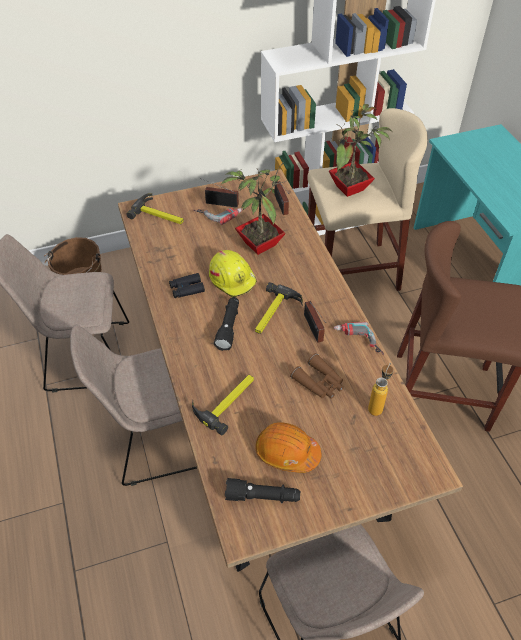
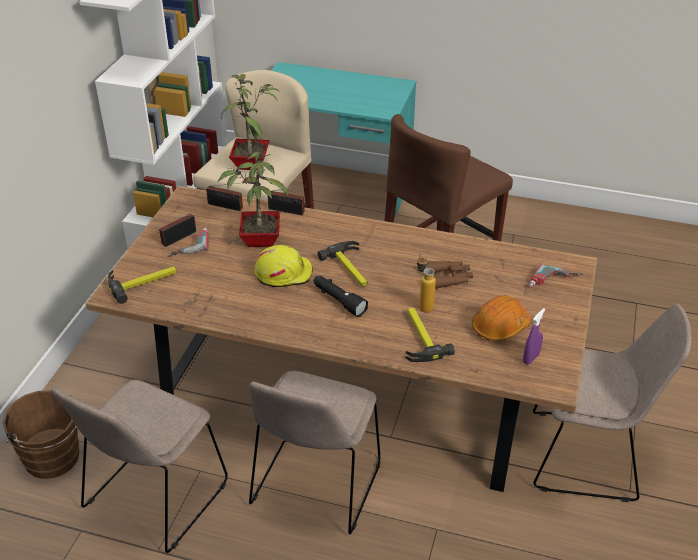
camera: 55 degrees left, 10 degrees down
(186, 289) = (264, 306): black binoculars -> none
(262, 497) = (531, 358): black flashlight -> purple spray bottle
(313, 329) = (390, 256): radio -> radio (288, 211)
(357, 342) = (426, 241): power drill -> power drill (554, 283)
(377, 405) = (496, 261): bottle -> bottle (423, 304)

